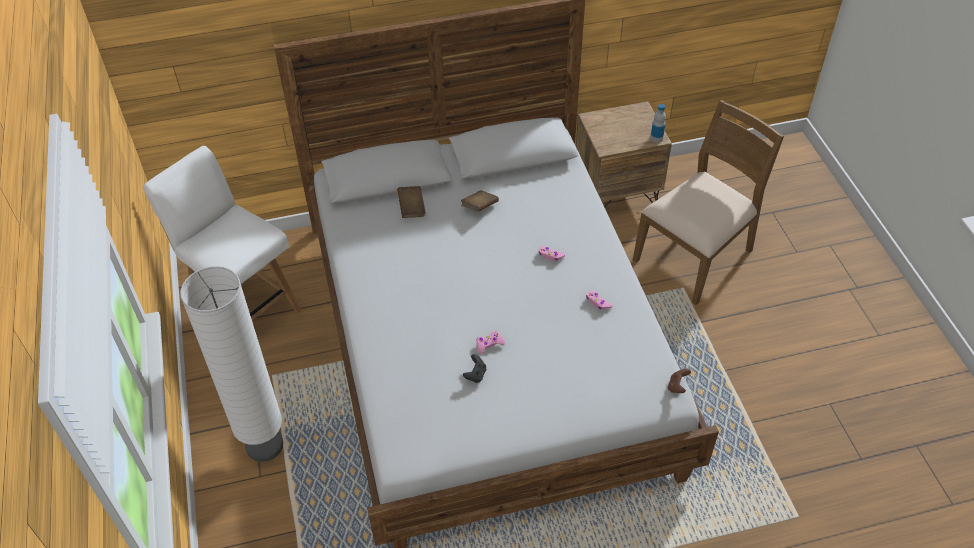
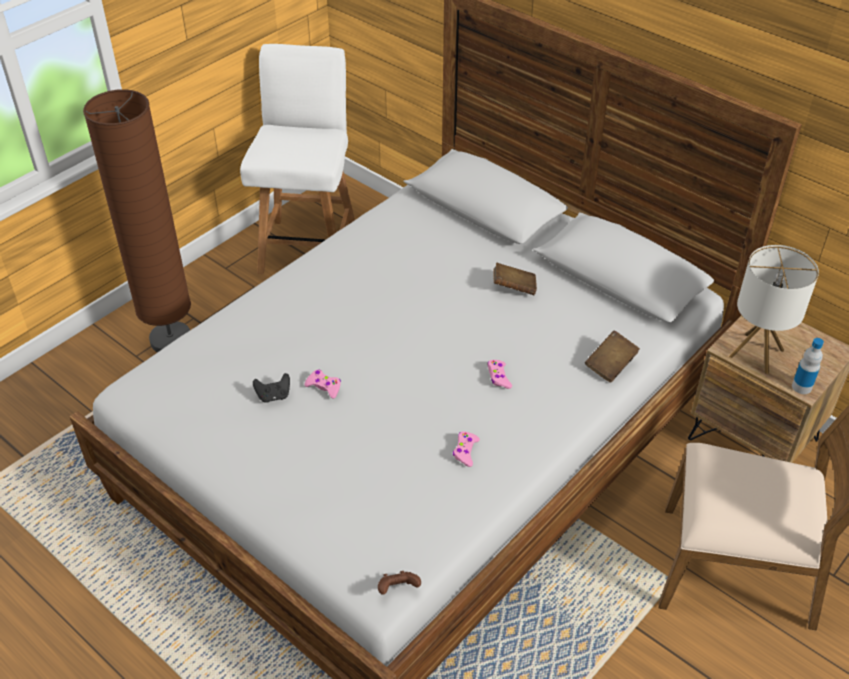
camera: 55 degrees right, 5 degrees down
(264, 445) = (171, 340): white floor lamp -> brown floor lamp
(412, 208) = (461, 241): brown book -> brown book (610, 365)
(618, 139) = (756, 353): none -> table lamp

